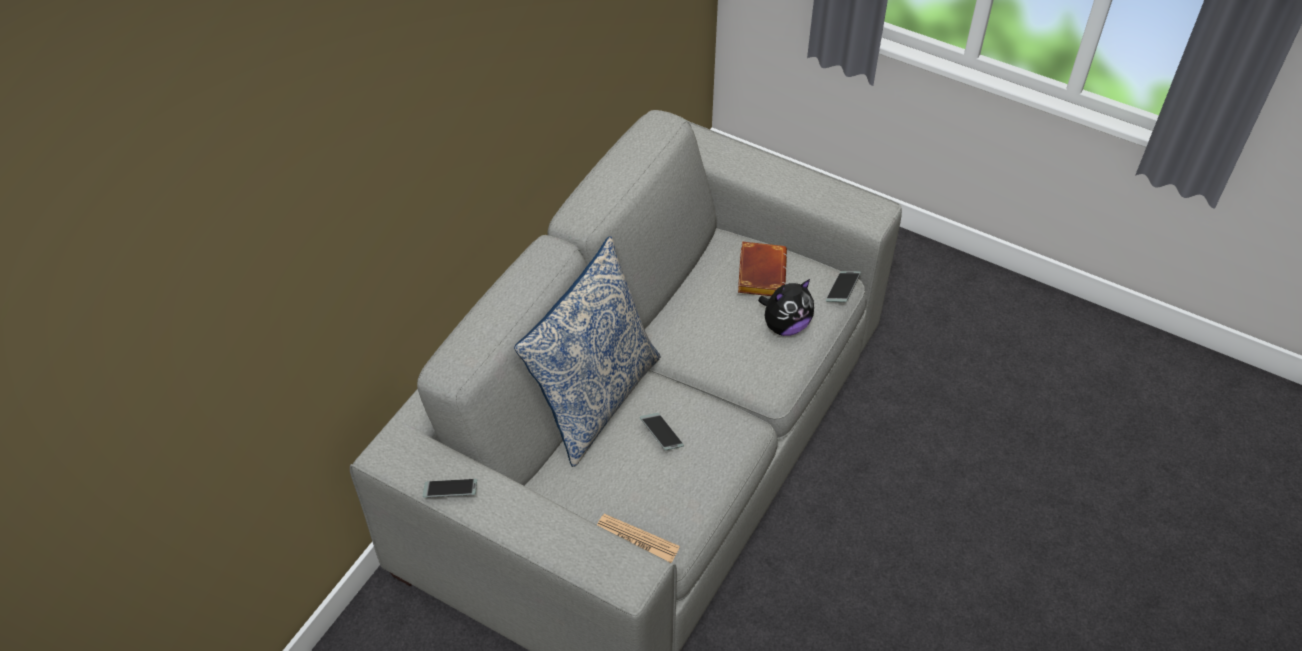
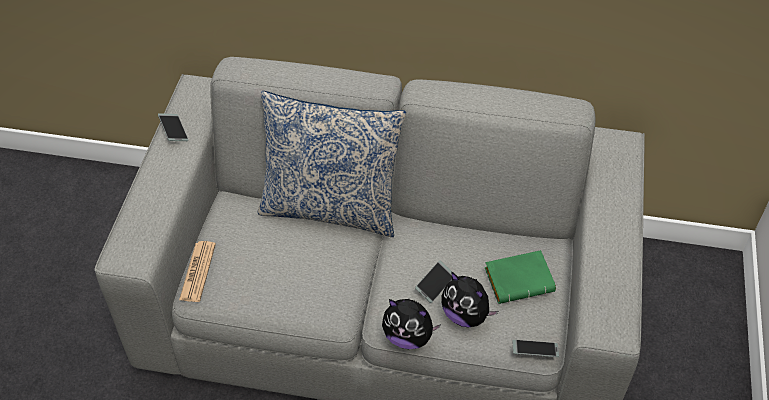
camera: 70 degrees right, 0 degrees up
(661, 434) = (306, 258): phone -> phone (435, 284)
(759, 272) = (520, 279): brown book -> green book
(792, 378) = (408, 337): none -> plush toy

